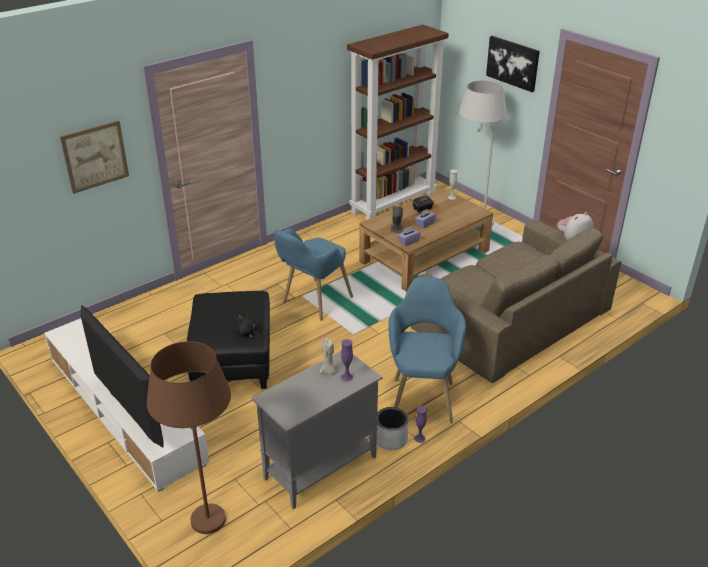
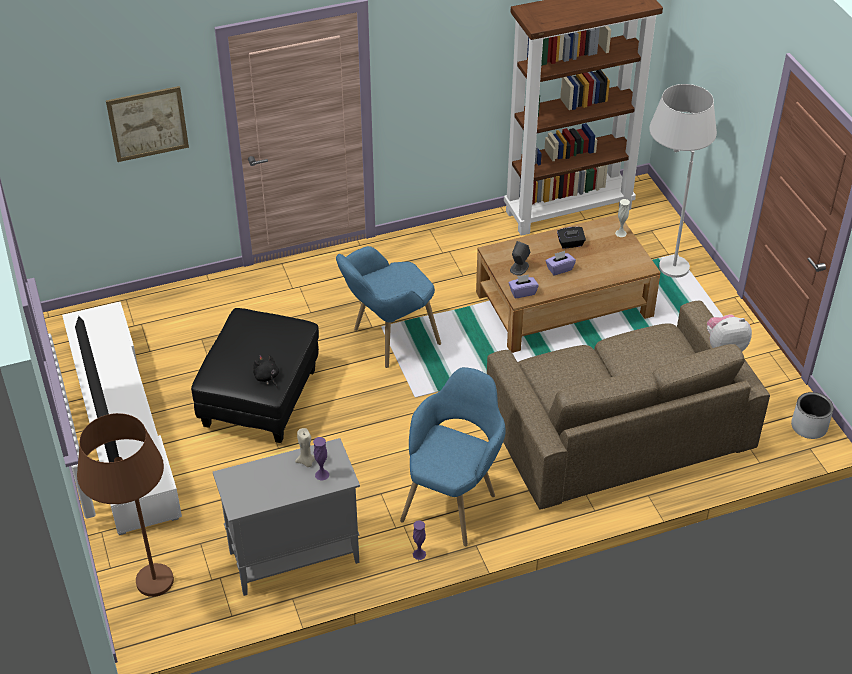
camera: 20 degrees right, 10 degrees up
(391, 439) = (386, 546): grey planter -> grey planter (809, 427)
(513, 63) = (738, 71): picture -> none

